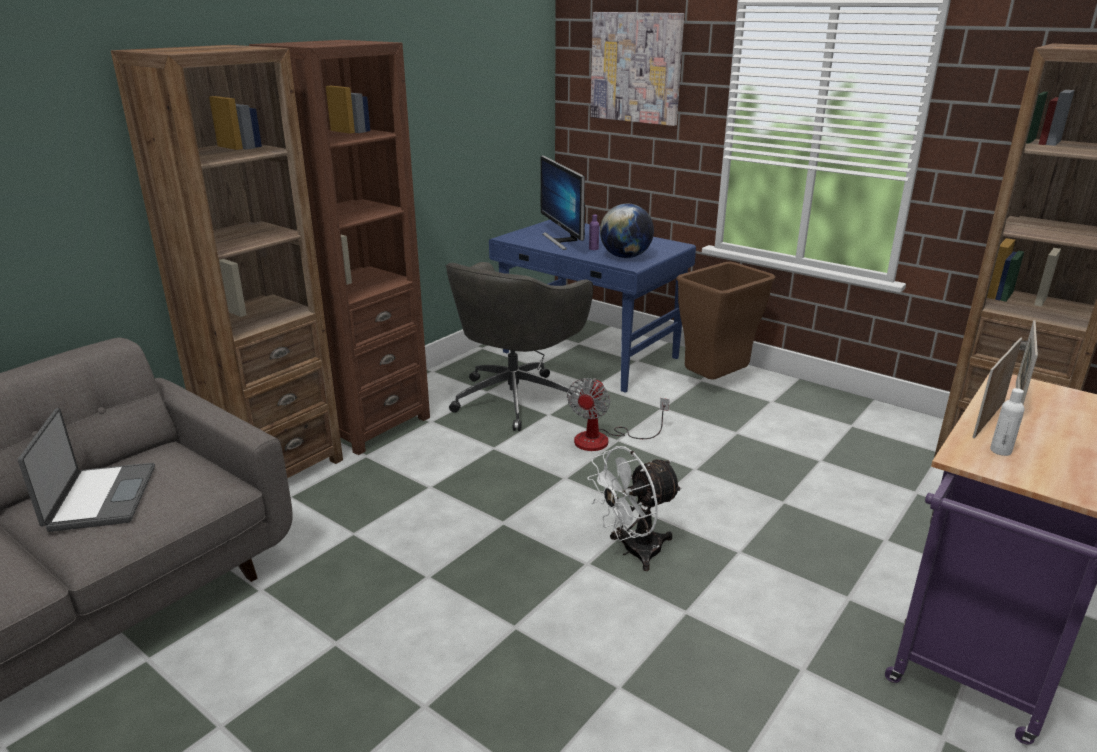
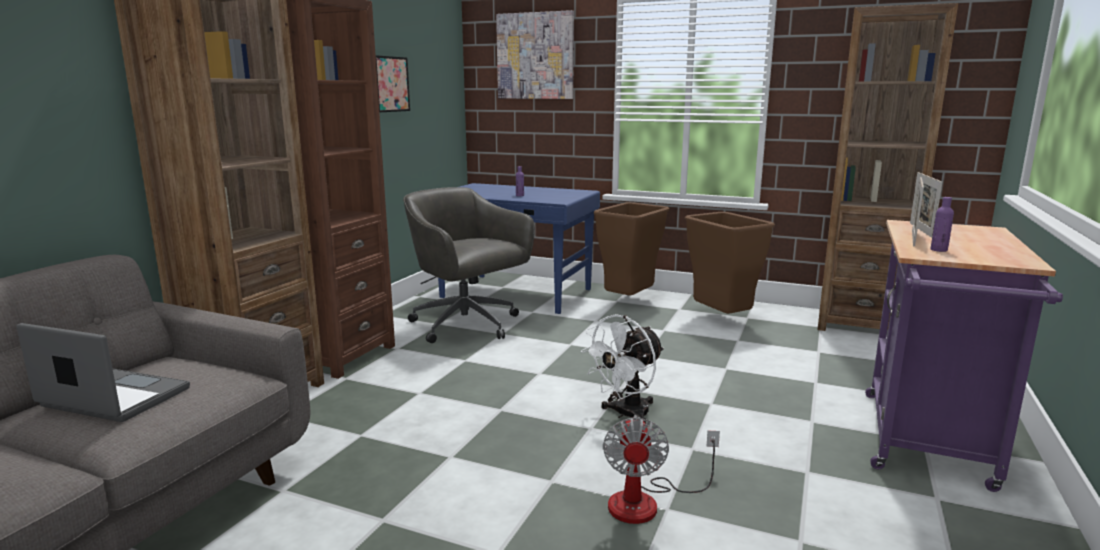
camera: 15 degrees left, 10 degrees down
(100, 498) = (112, 399): laptop -> laptop turned 45 degrees counterclockwise
(452, 112) = (391, 84): none -> picture
(516, 398) = (467, 325): grey office chair -> grey office chair turned 120 degrees clockwise
(562, 240) = (490, 193): monitor -> none
(604, 440) = (559, 345): fan -> fan (647, 502)
(625, 257) = (550, 198): globe -> none
(817, 425) = (722, 320): none -> brown trash can
(1000, 451) = (938, 250): white bottle -> purple bottle

